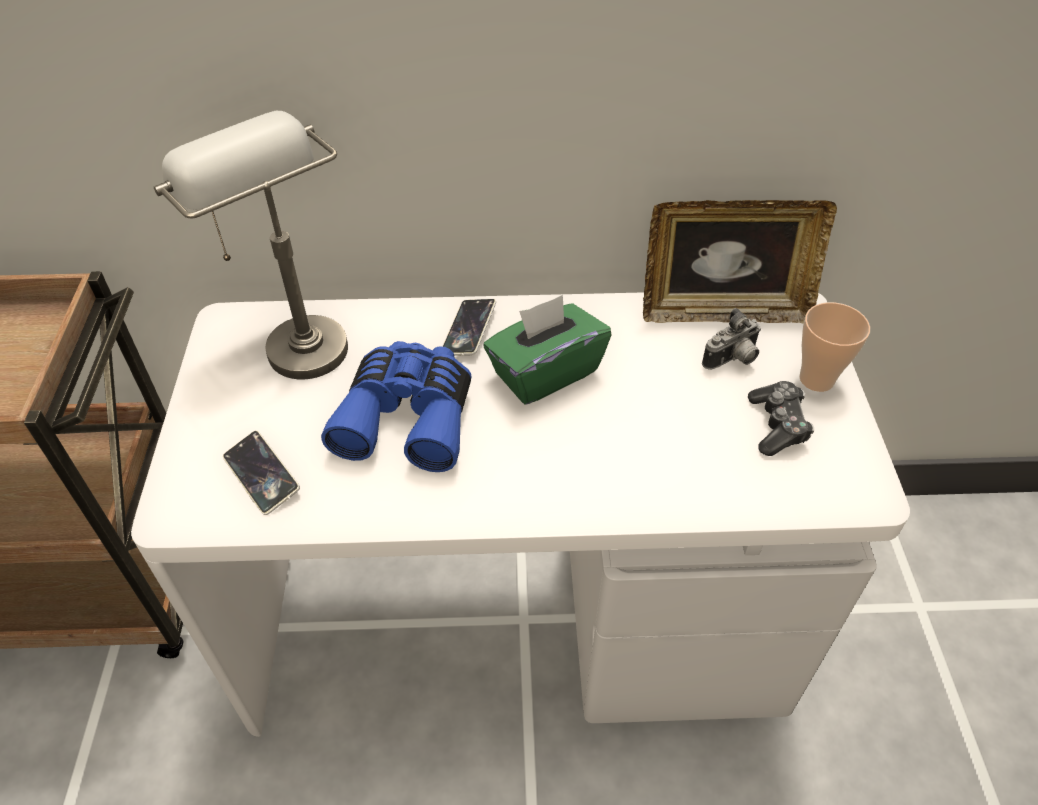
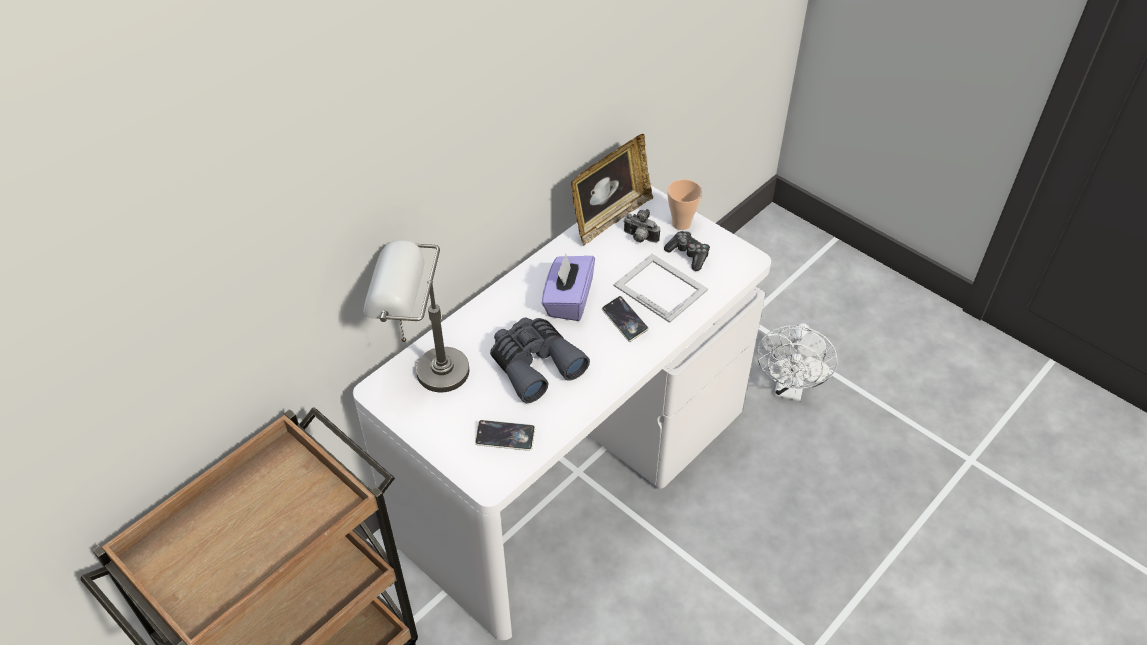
camera: 45 degrees left, 0 degrees up
(408, 416) = (534, 364): blue binoculars -> grey binoculars
(469, 331) = (508, 306): phone -> phone (624, 321)
(545, 372) = (568, 300): green tissue box -> purple tissue box
(685, 438) = (660, 287): none -> picture frame
(732, 360) = (639, 238): camera -> camera turned 105 degrees clockwise
(892, 742) = (789, 389): none -> white fan

